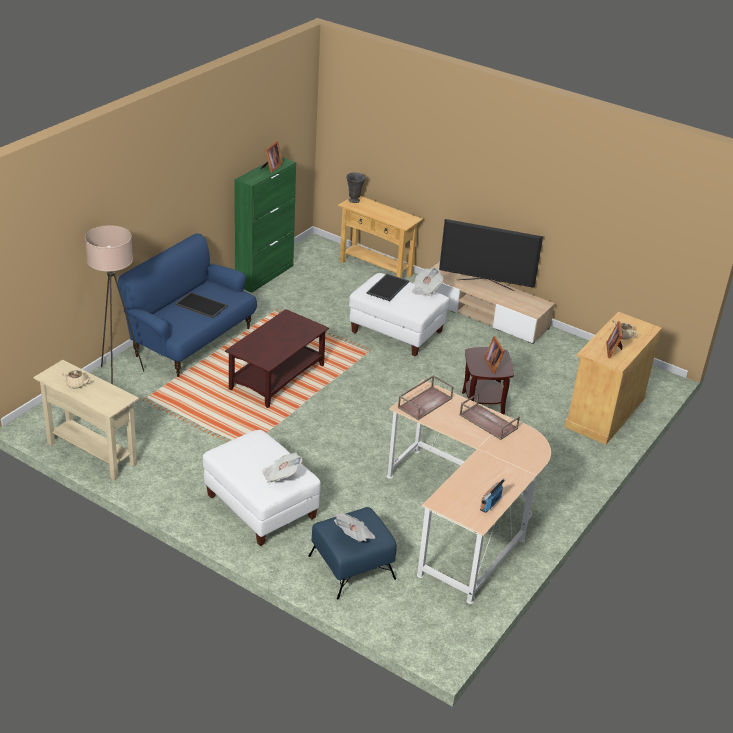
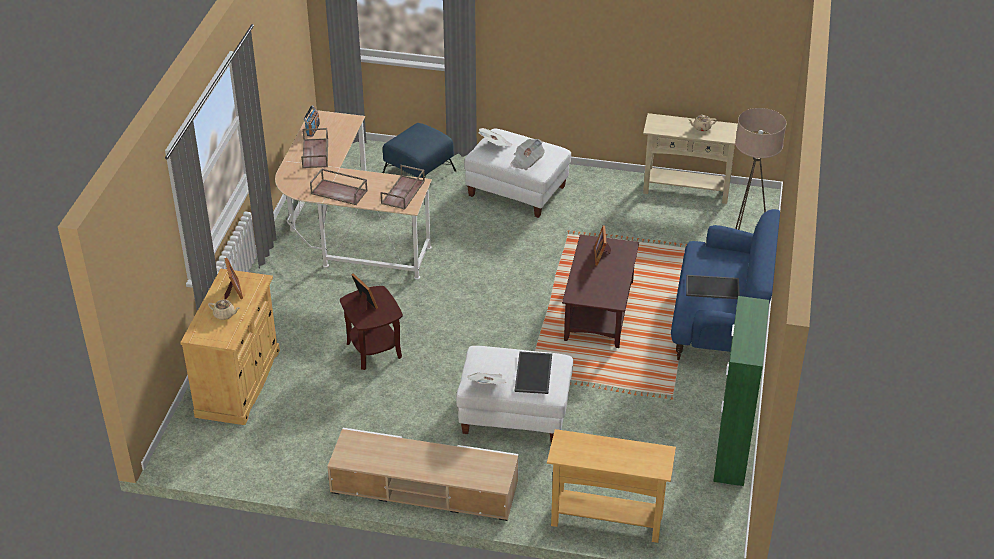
camera: 160 degrees right, 5 degrees up
(271, 167) = (748, 338): picture frame -> picture frame (602, 255)
(354, 201) = (660, 463): grey vase -> none
(354, 536) = (415, 133): newspaper -> newspaper (526, 162)
(485, 285) = (428, 466): television -> none
(497, 472) = (316, 153): none -> brown tray

